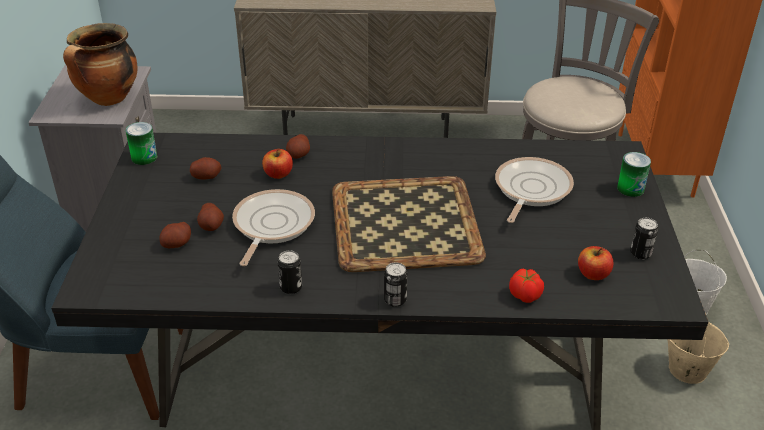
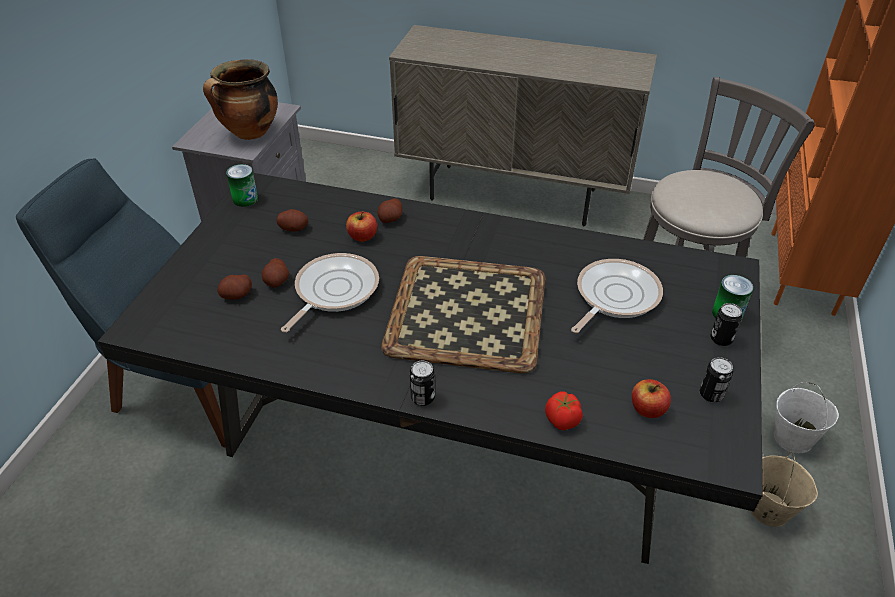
camera: 15 degrees right, 5 degrees up
(291, 287) = (324, 363): can -> can (721, 339)

